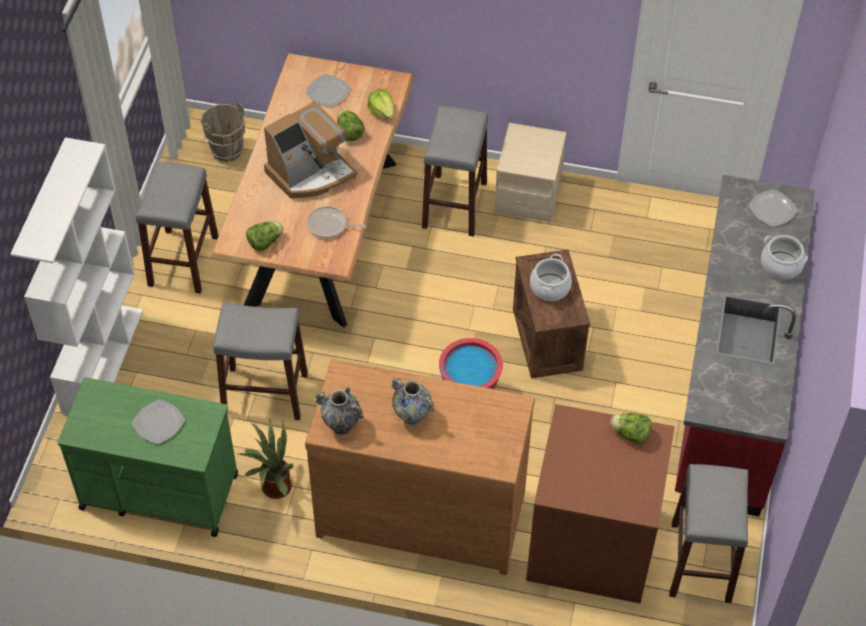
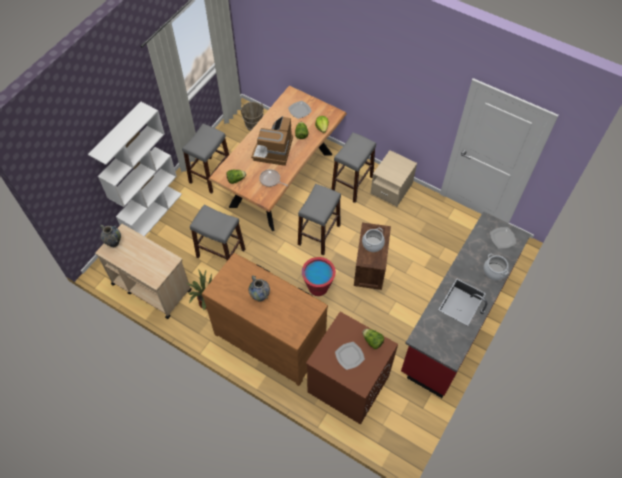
camera: 20 degrees right, 5 degrees up
(158, 491) = (151, 287): green cart -> beige cart
(159, 423) = (146, 257): plate -> plate (350, 356)
(311, 173) = (273, 150): coffee machine -> coffee machine turned 120 degrees clockwise
(341, 426) = (223, 290): vase -> vase (114, 243)
(700, 562) = (401, 413): grey stool -> grey stool (319, 235)

